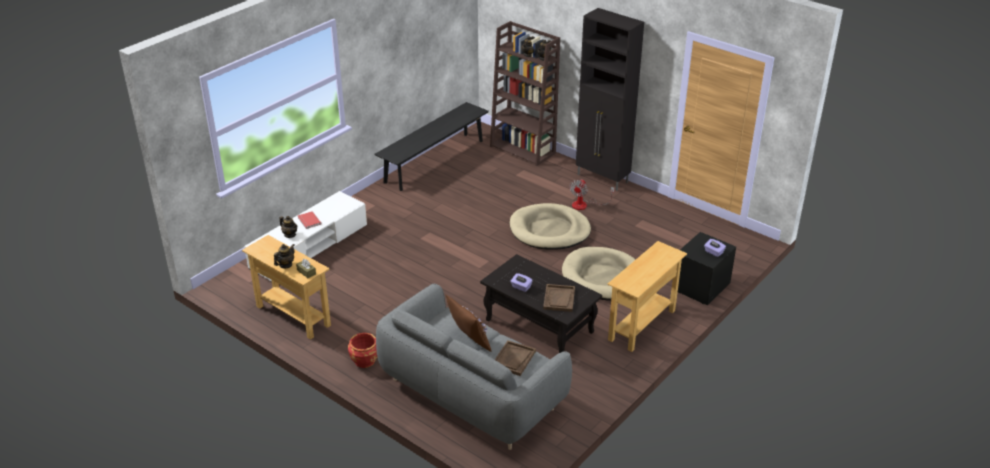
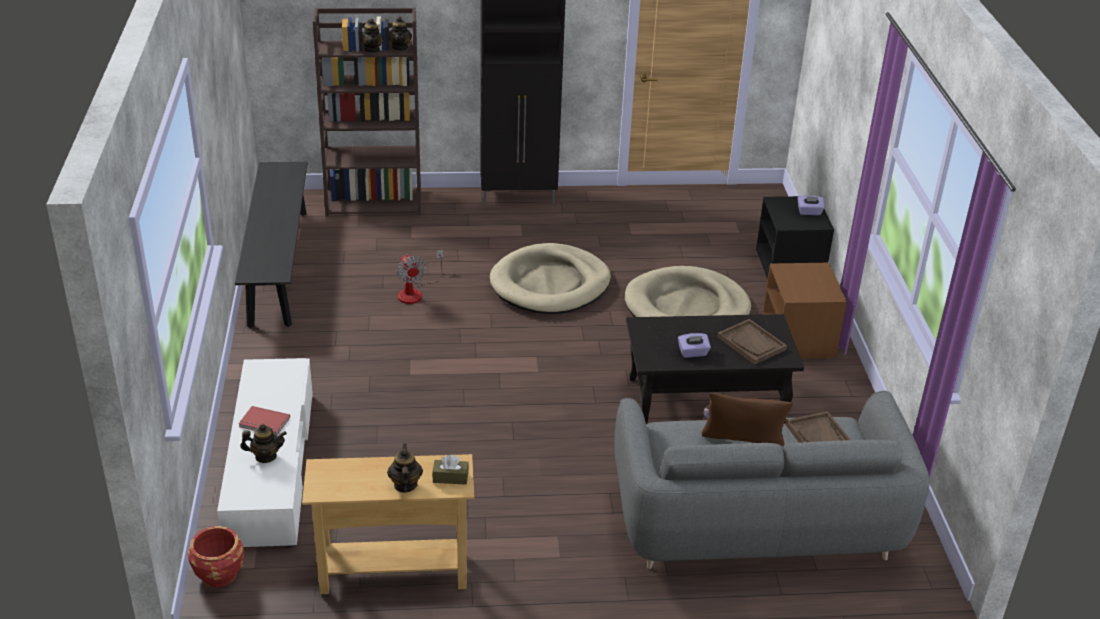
camera: 45 degrees left, 0 degrees up
(364, 361) = (577, 569): red planter -> red planter (218, 574)
(585, 205) = (544, 235): fan -> fan (415, 292)
(642, 325) = (799, 339): beige console table -> brown nightstand

